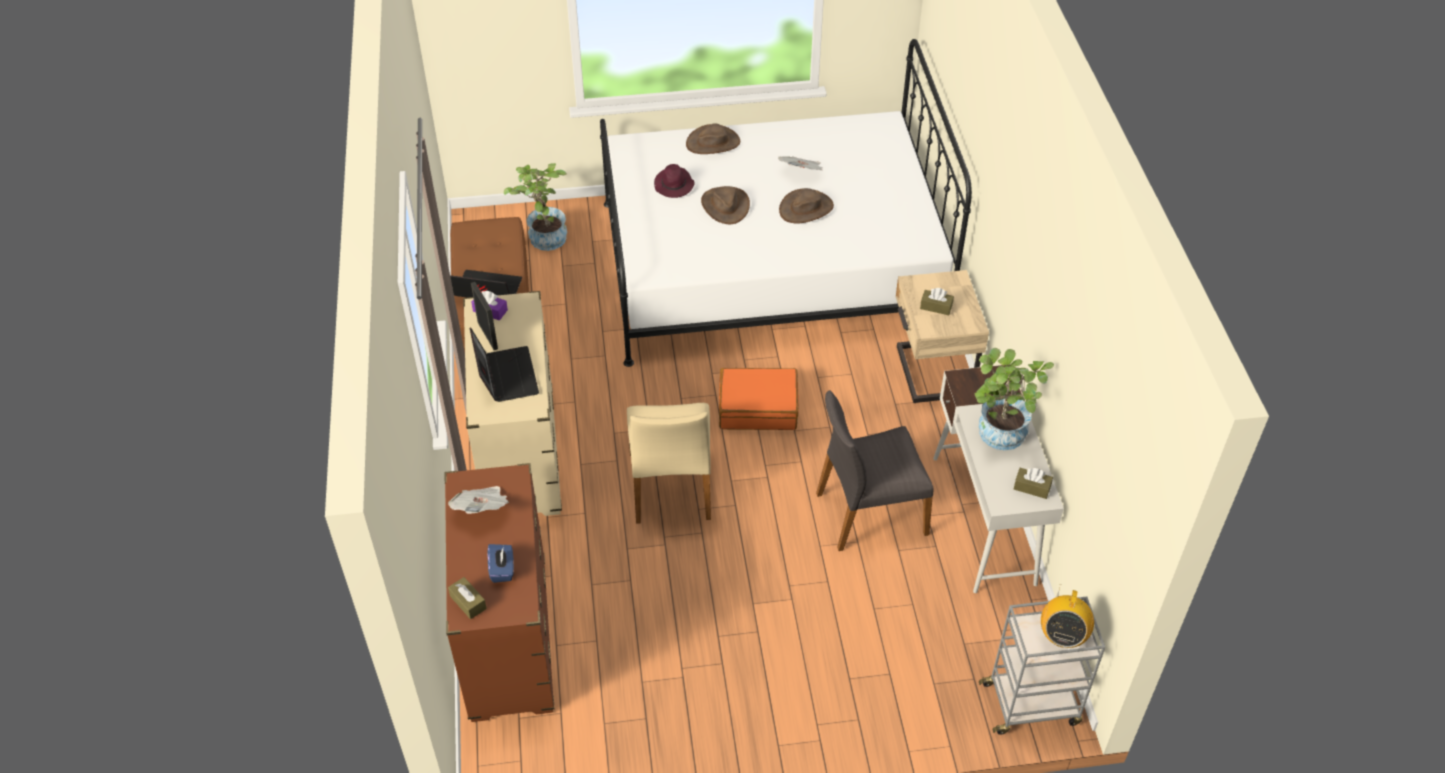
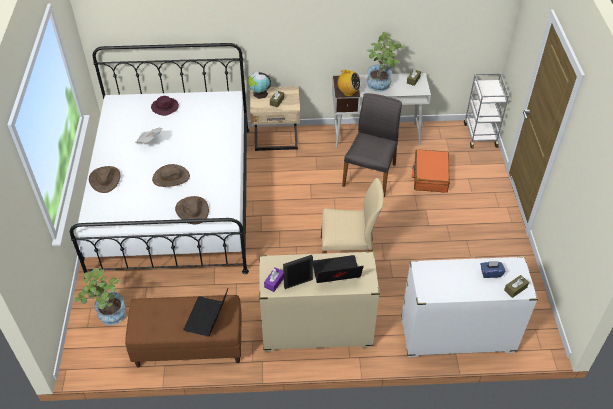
camera: 85 degrees left, 0 degrees up
(482, 509) = (446, 283): newspaper -> none
(508, 638) = (456, 335): brown dresser -> white dresser
(674, 185) = (143, 201): purple hat -> purple hat (165, 107)
(758, 407) = (292, 212): orange suitcase -> orange suitcase (430, 176)
(806, 208) = (184, 142): brown hat -> brown hat (192, 210)
(869, 512) = (370, 174): grey chair -> grey chair turned 150 degrees counterclockwise
(951, 283) = (259, 93): none -> globe
(1062, 636) = (490, 88): radio -> radio (348, 92)

